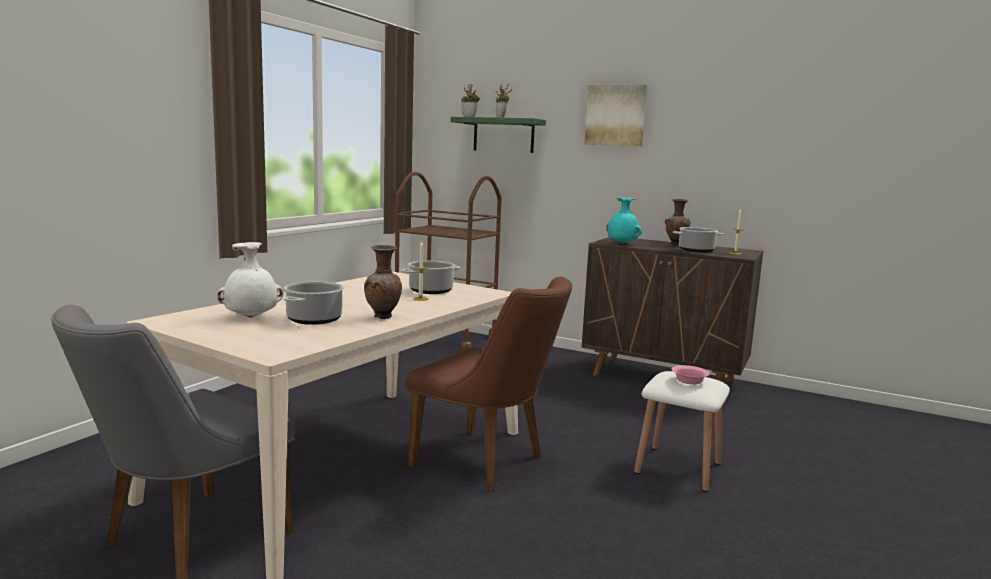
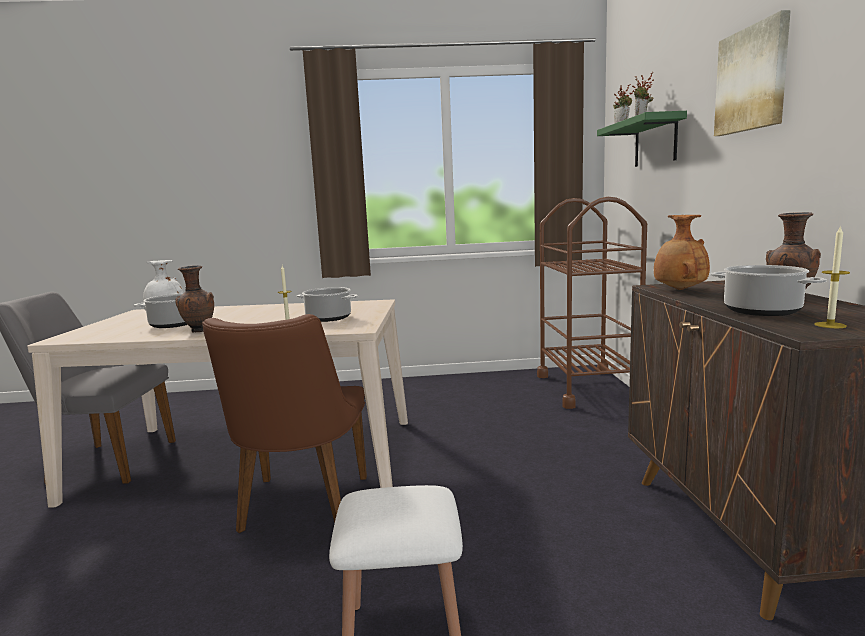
camera: 60 degrees right, 0 degrees up
(622, 243) = (679, 290): turquoise vase -> brown vase
(690, 381) = (386, 508): pink bowl -> none

